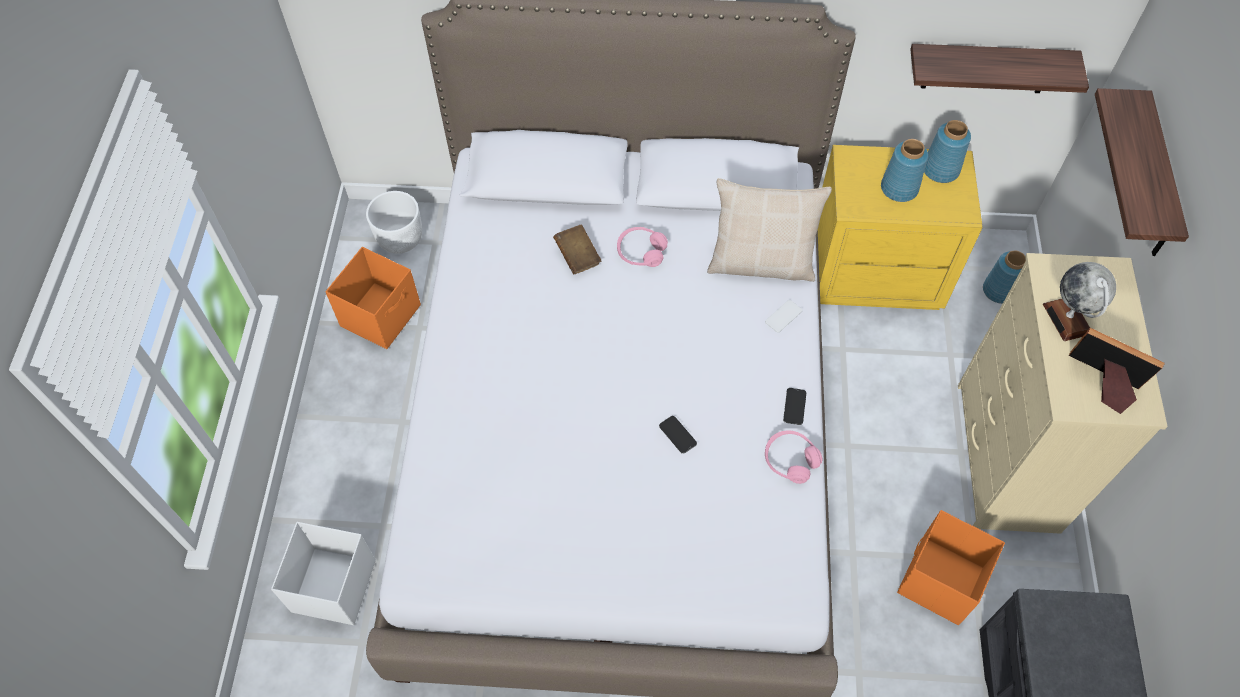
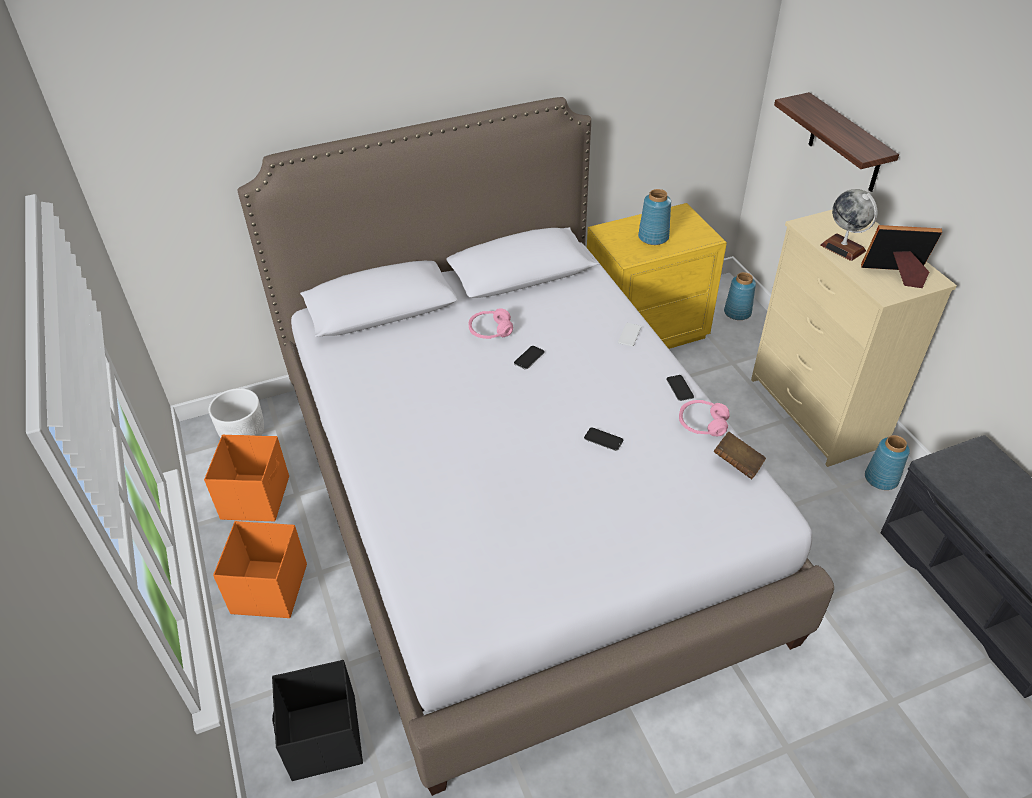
camera: 25 degrees left, 15 degrees down
(333, 587) = (324, 739): white storage box -> black storage box
(577, 256) = (440, 350): brown book -> brown book (737, 464)
(661, 303) = (529, 358): none -> phone
(761, 262) = (589, 307): beige pillow -> none
(939, 581) = (829, 512): orange storage box -> orange storage box (268, 590)
(940, 170) = (673, 219): blue vase -> blue vase (881, 479)
(987, 68) = (681, 130): shelf -> none

